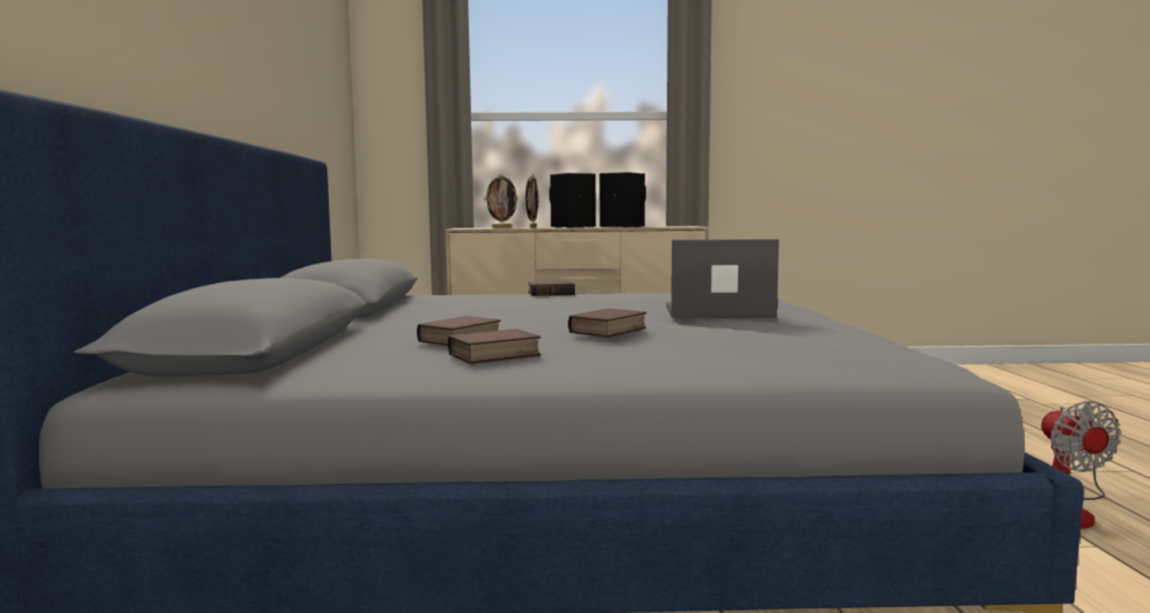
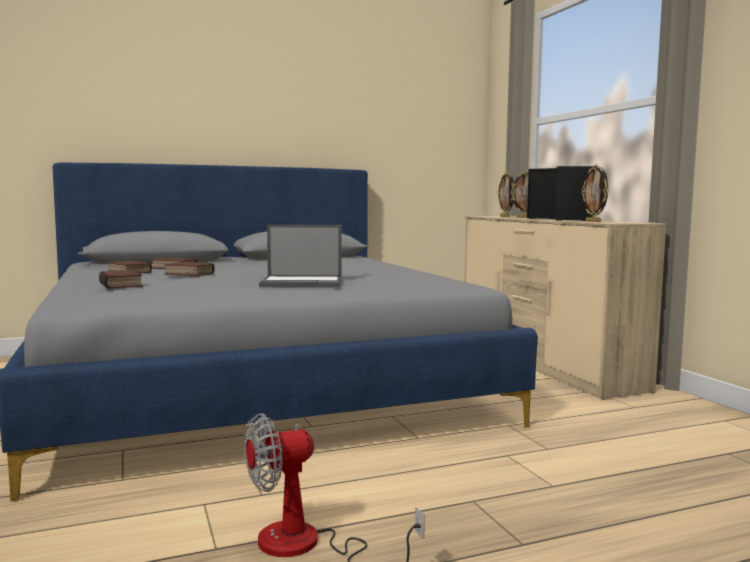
camera: 70 degrees right, 0 degrees up
(551, 293) = (397, 266): book -> book (122, 284)
(668, 226) = (594, 221): none -> picture frame
(717, 312) = (303, 283): laptop -> laptop turned 105 degrees clockwise

